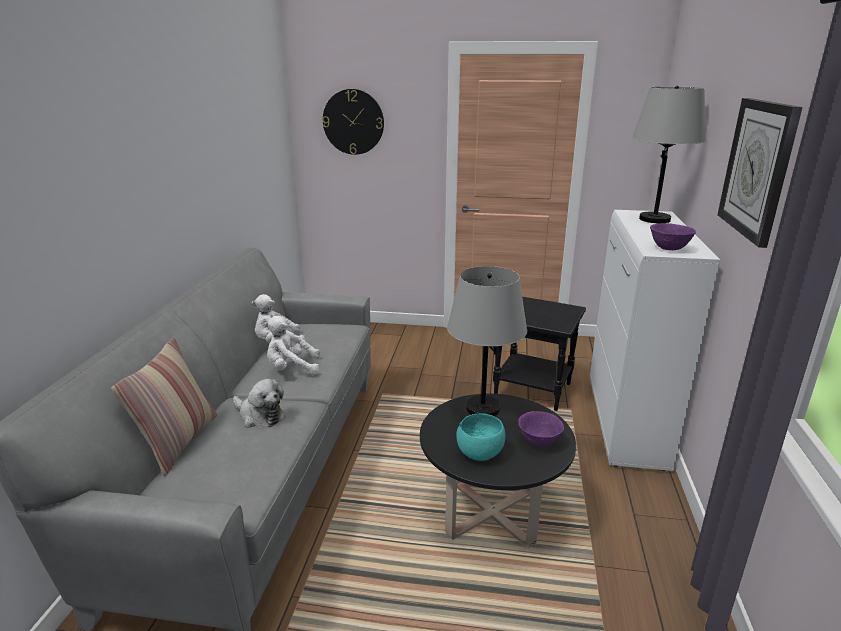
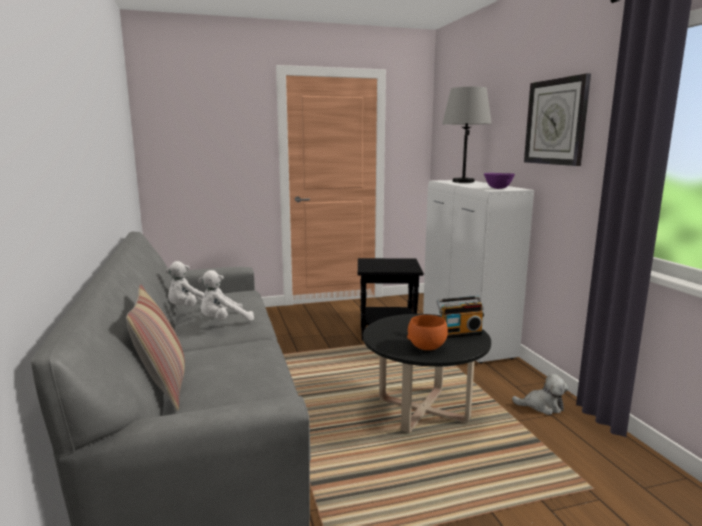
camera: 25 degrees left, 10 degrees down
(259, 416) = (230, 354): plush toy -> plush toy (542, 406)
(353, 122) = (195, 129): wall clock -> none
(480, 454) = (427, 347): turquoise bowl -> orange bowl
(482, 408) = (399, 323): grey table lamp -> none
(539, 442) = (459, 333): purple bowl -> radio

